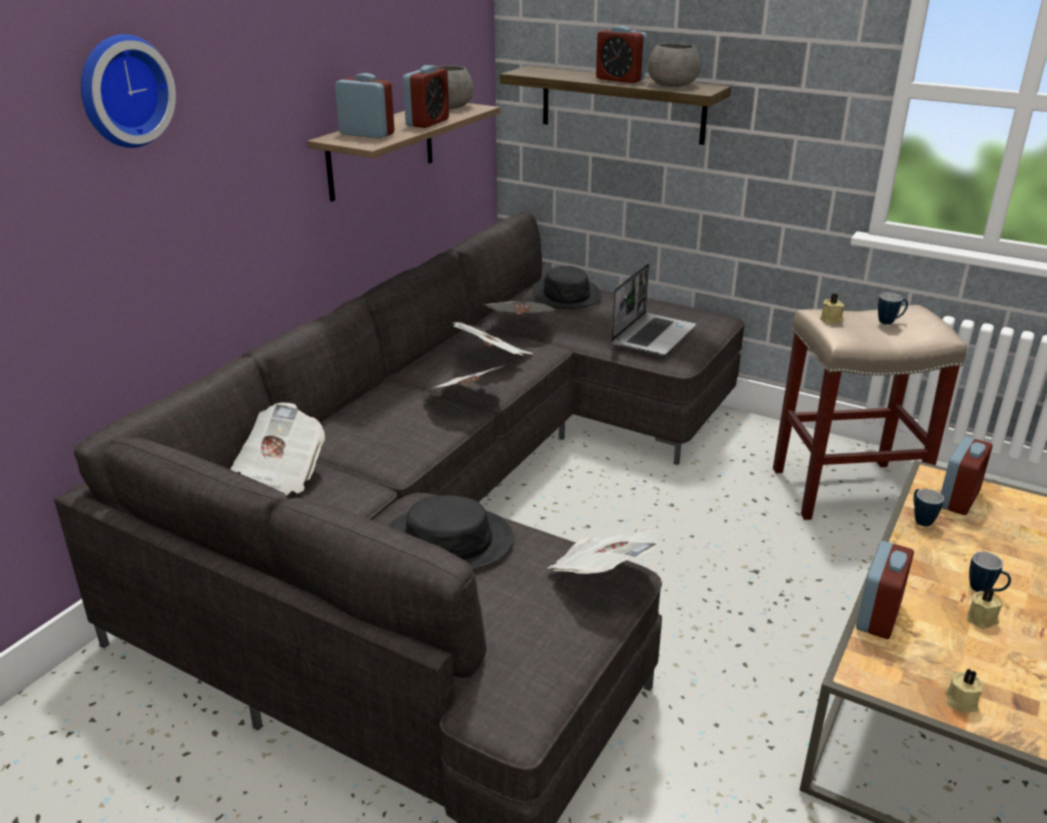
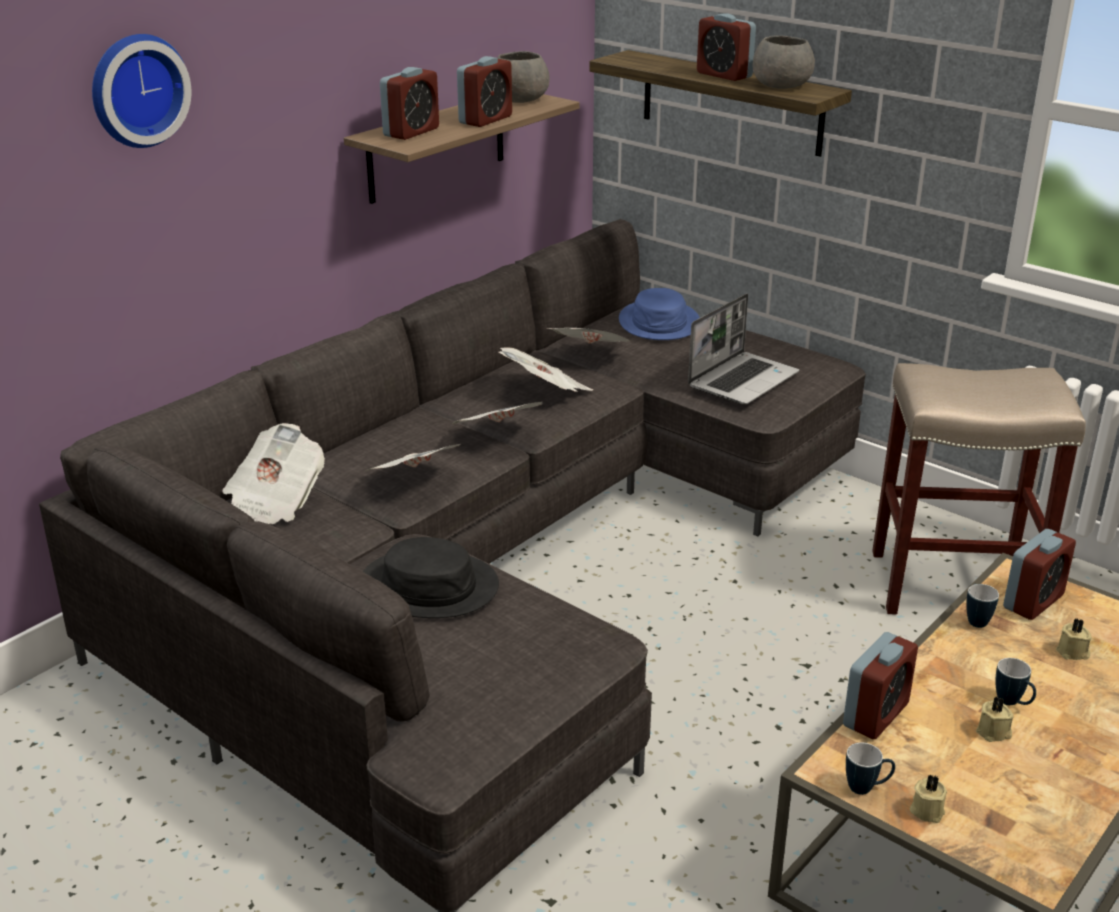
camera: 10 degrees right, 0 degrees up
(367, 134) = (411, 132): alarm clock -> alarm clock turned 90 degrees clockwise
(566, 295) = (659, 322): black hat -> blue hat
(604, 574) = (582, 638): newspaper -> newspaper (413, 481)
(831, 320) = (928, 379): beige candle -> beige candle (1073, 653)
(890, 322) = (1001, 386): mug -> mug (866, 788)

